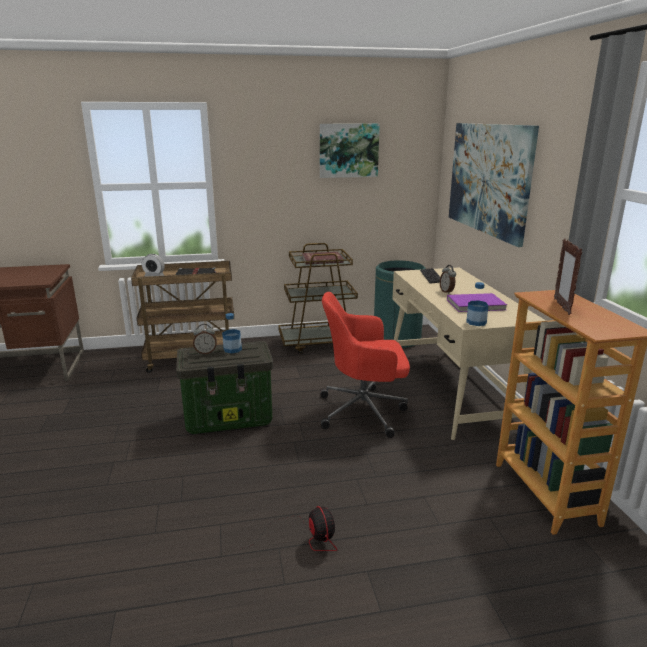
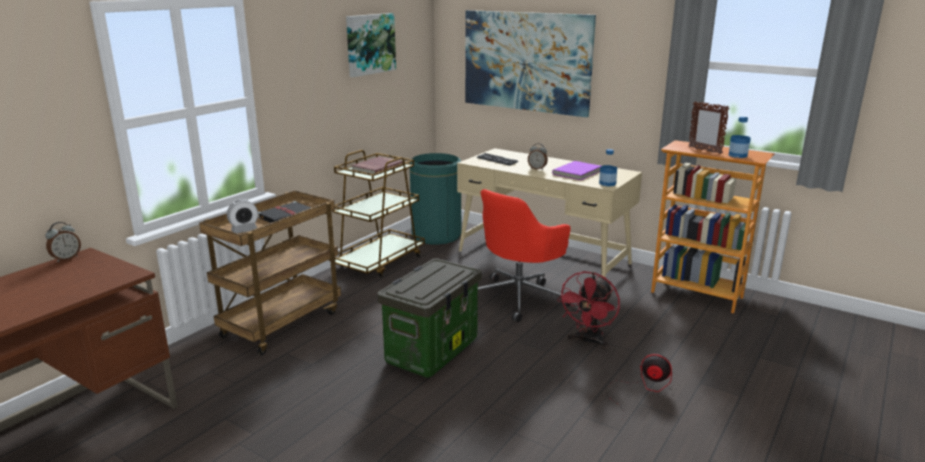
camera: 45 degrees left, 0 degrees up
(205, 352) = (415, 285): alarm clock -> alarm clock (66, 258)
(232, 349) = (430, 273): bottle -> bottle (737, 155)
(345, 473) = (588, 341): none -> red fan

